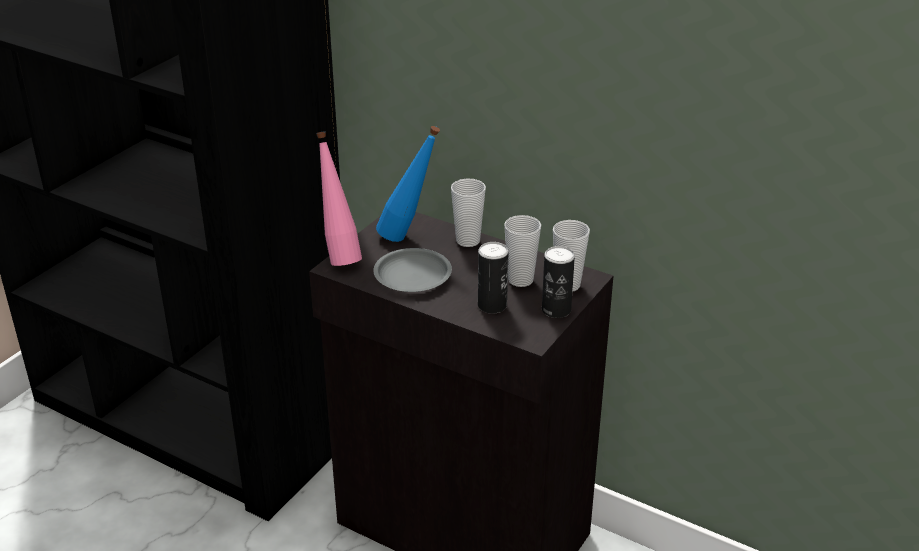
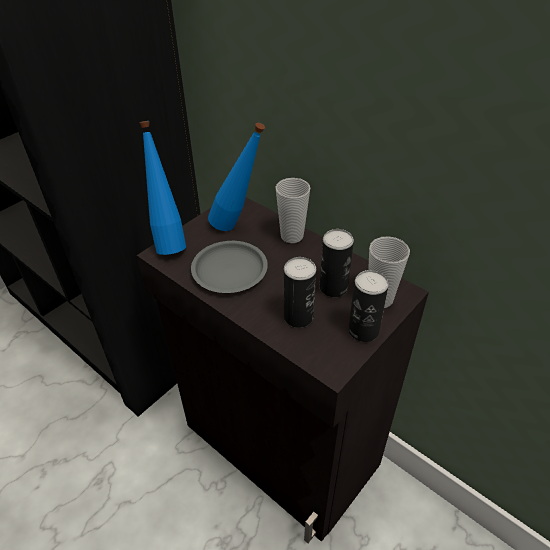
camera: 10 degrees right, 10 degrees up
(339, 256) = (169, 242): pink bottle -> blue bottle
(520, 280) = (333, 287): cup -> can

